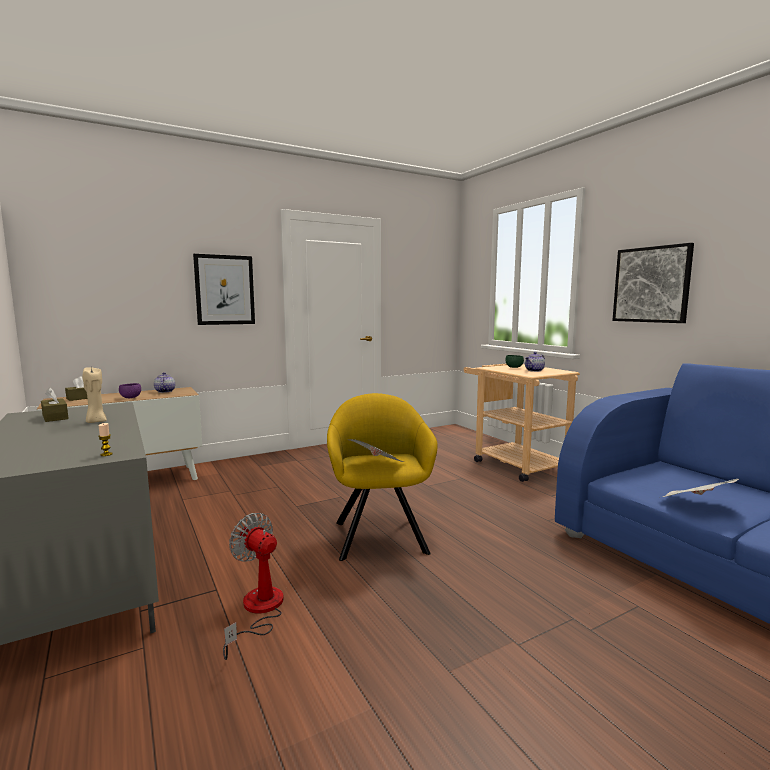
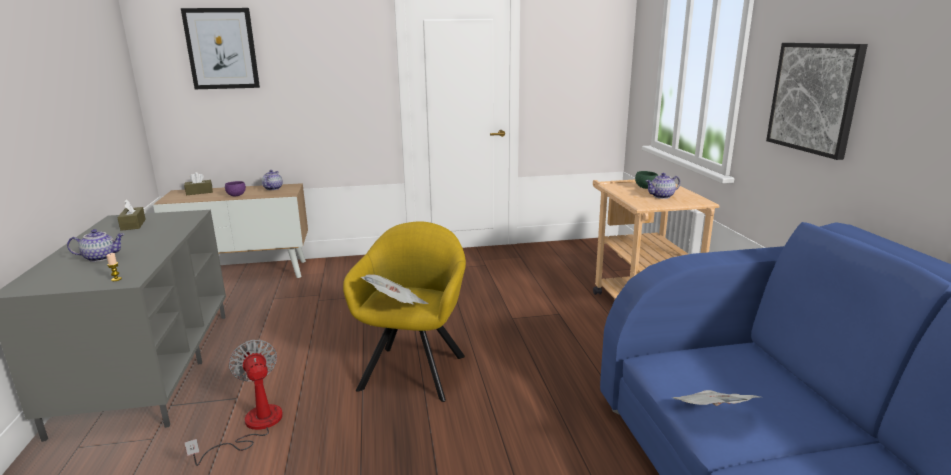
camera: 20 degrees right, 10 degrees up
(55, 441) = (101, 257): none -> teapot
(96, 421) = (154, 235): beige candle -> none
(224, 290) = (333, 82): picture -> picture (222, 49)

